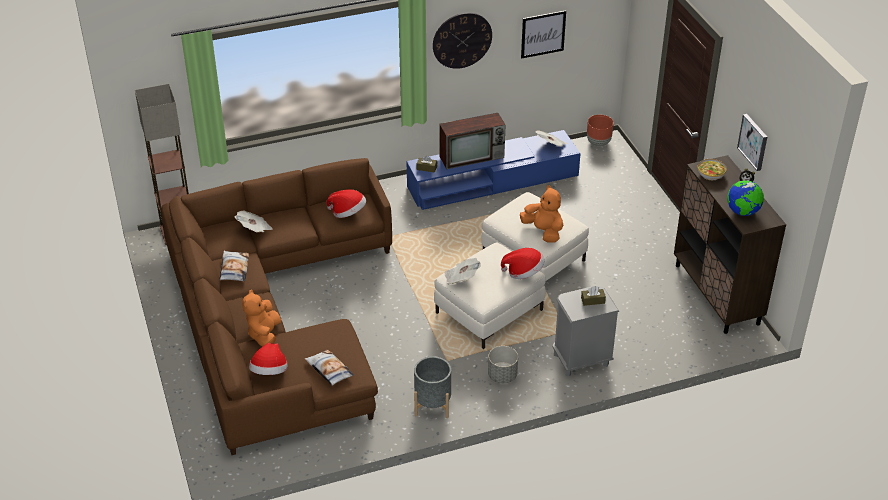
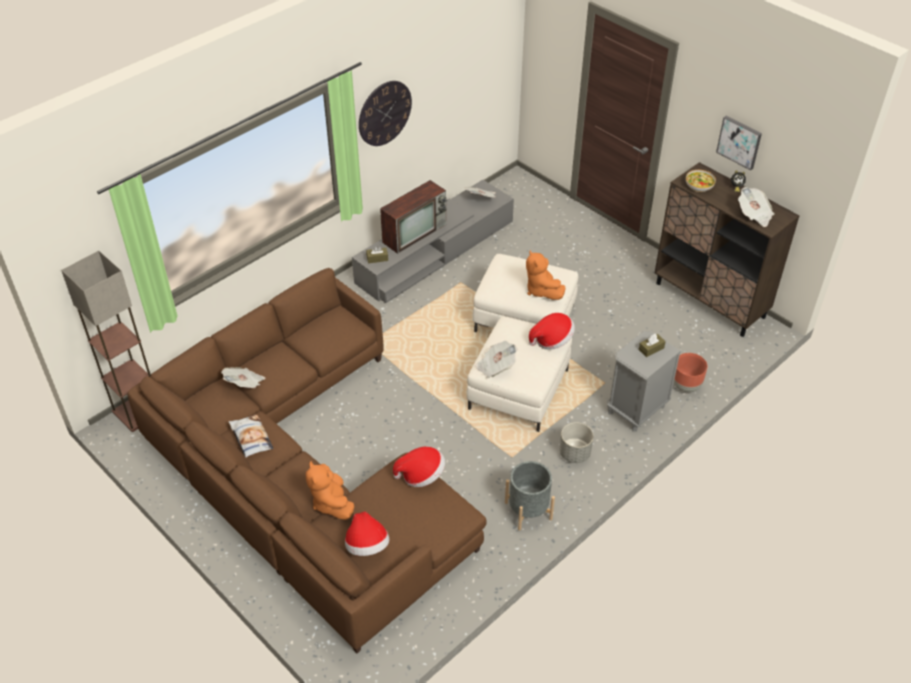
camera: 25 degrees left, 5 degrees up
(329, 370) = (428, 519): pillow -> none
(348, 213) = (334, 333): hat -> hat (421, 475)
(493, 181) = (435, 252): blue tv stand -> grey tv stand
(543, 34) = (454, 86): picture -> none
(543, 231) = (541, 290): orange plush toy -> orange plush toy turned 135 degrees counterclockwise
(599, 143) = (509, 183): brown planter -> brown planter (686, 386)
(742, 212) = (754, 215): globe -> newspaper

